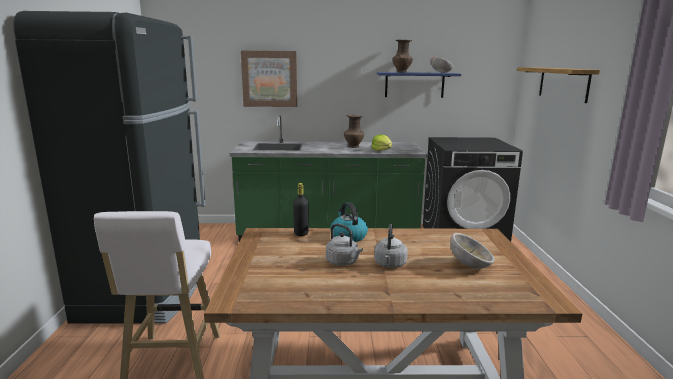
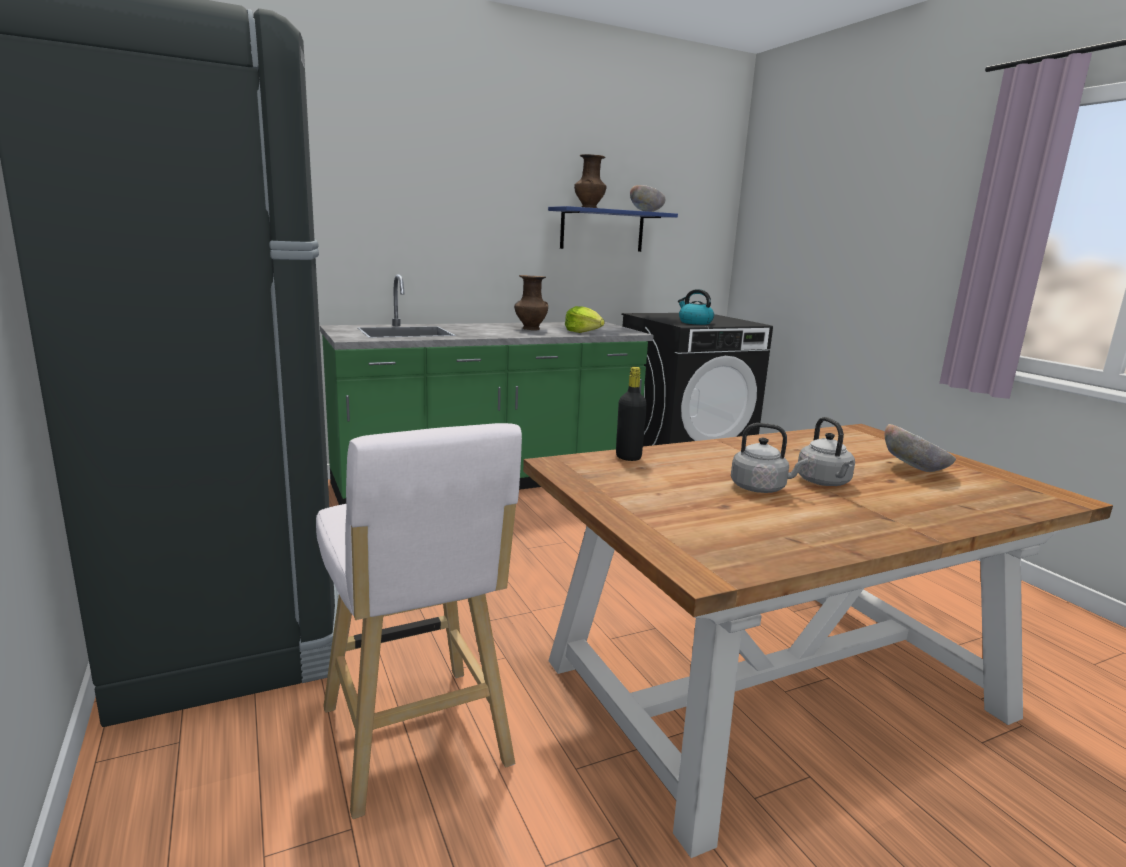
camera: 25 degrees left, 0 degrees up
(269, 79) = (369, 209): picture -> none
(348, 236) = (702, 453): kettle -> kettle (694, 322)
(563, 83) = (828, 229): shelf -> none

